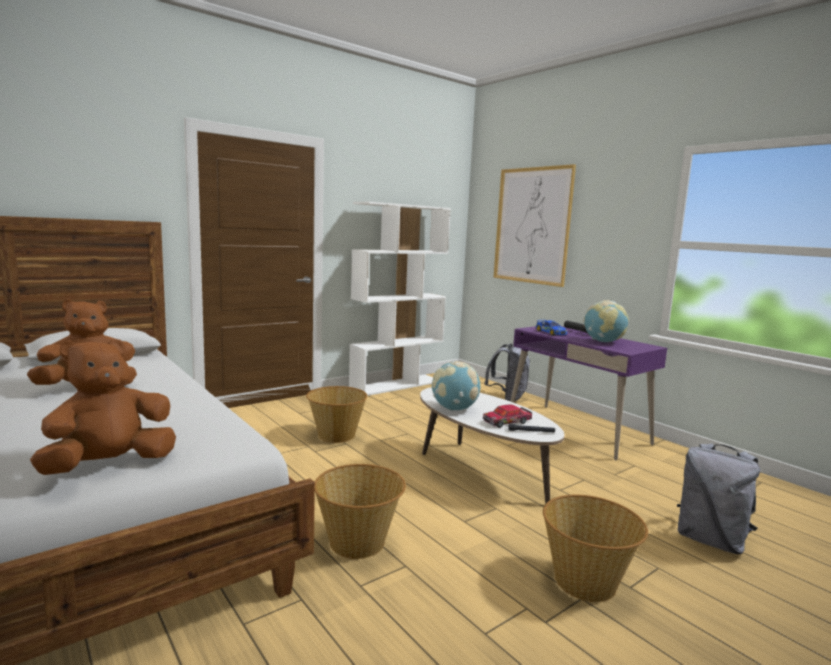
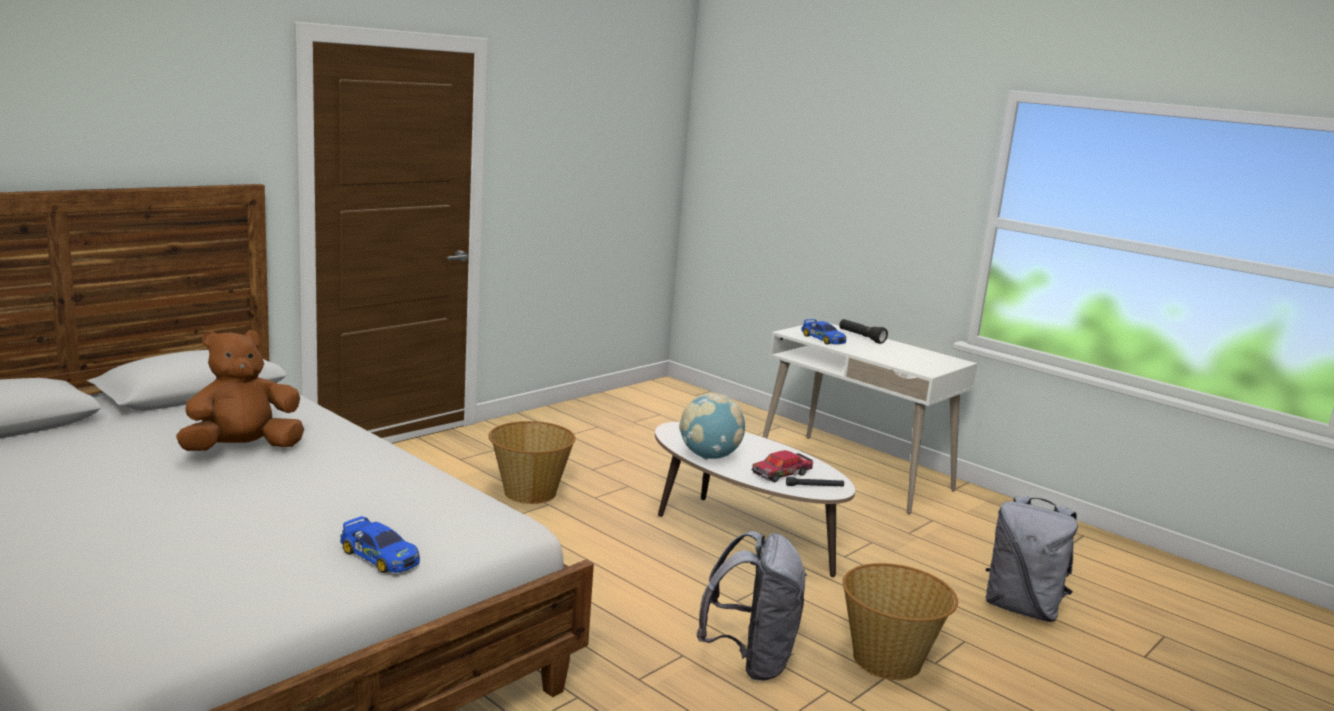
camera: 10 degrees left, 5 degrees up
(109, 465) = (379, 556): brown plush toy -> toy car
(358, 542) = (617, 632): basket -> none
(396, 385) = (584, 407): white bookcase -> none
(507, 398) = (752, 424): grey backpack -> grey backpack (750, 661)
(532, 225) = (791, 170): picture -> none
(576, 430) = (854, 473): purple desk -> white desk
(603, 342) = (895, 355): globe -> none

